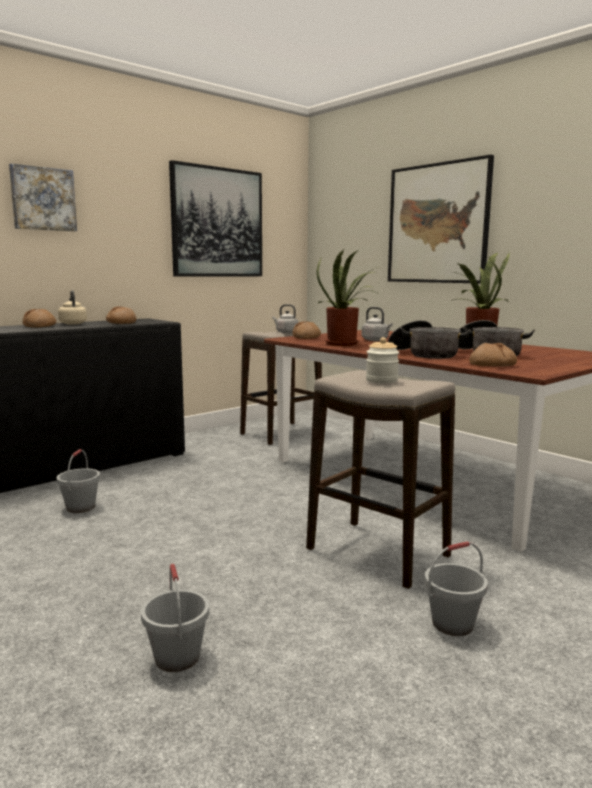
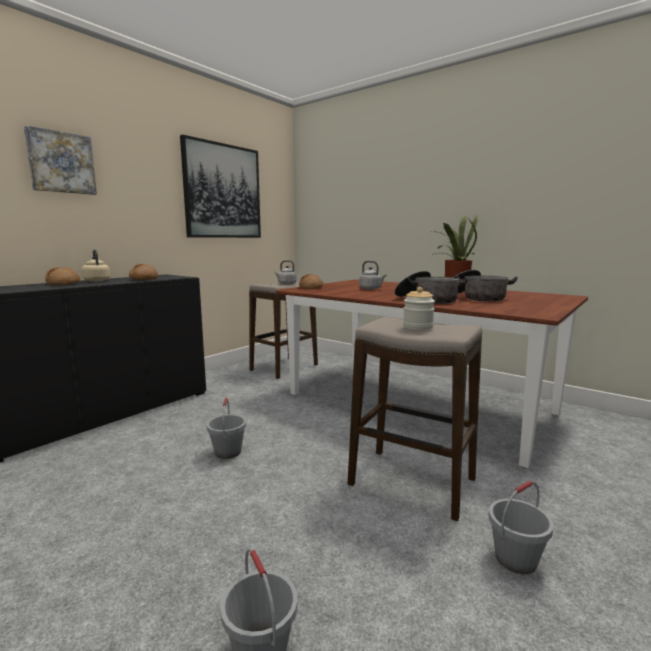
camera: 10 degrees left, 0 degrees up
(80, 507) = (116, 458): grey bucket -> grey bucket (227, 452)
(345, 344) = (350, 292): potted plant -> none
(437, 224) = (408, 193): picture -> none
(492, 365) = (495, 308): bread -> none

